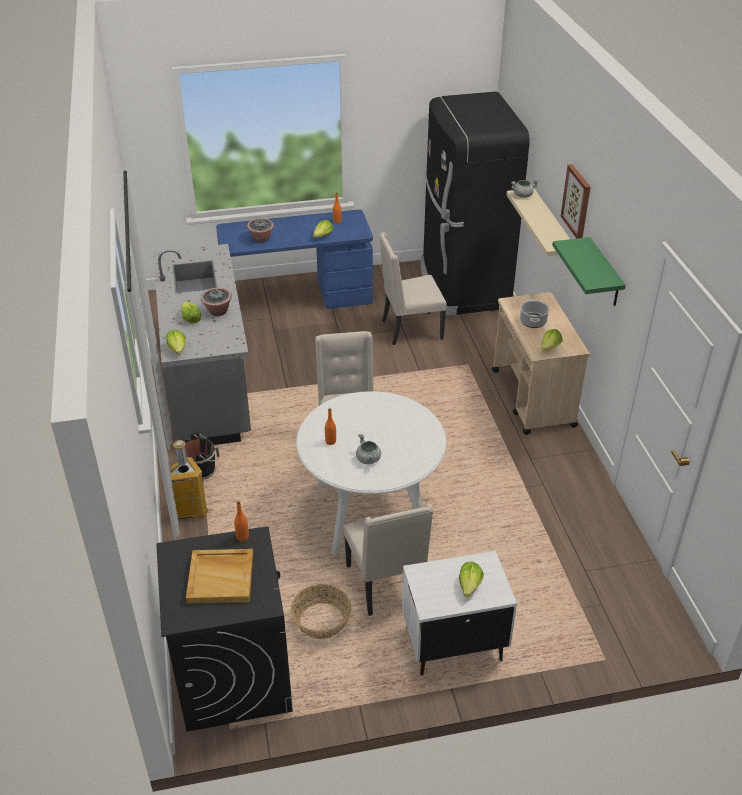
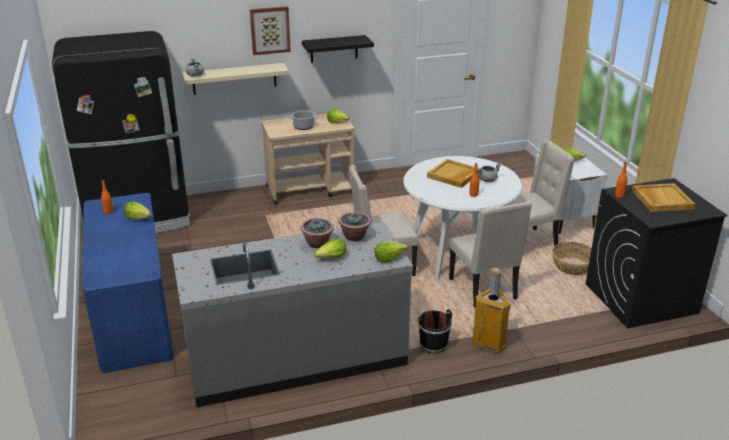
camera: 95 degrees left, 10 degrees down
(261, 239) = (134, 254): potted plant -> potted plant (354, 237)
(385, 432) = (454, 175): none -> beige tray
(410, 330) = (208, 243): beige chair -> beige chair (484, 290)
(604, 274) = (334, 49): green shelf -> black shelf

